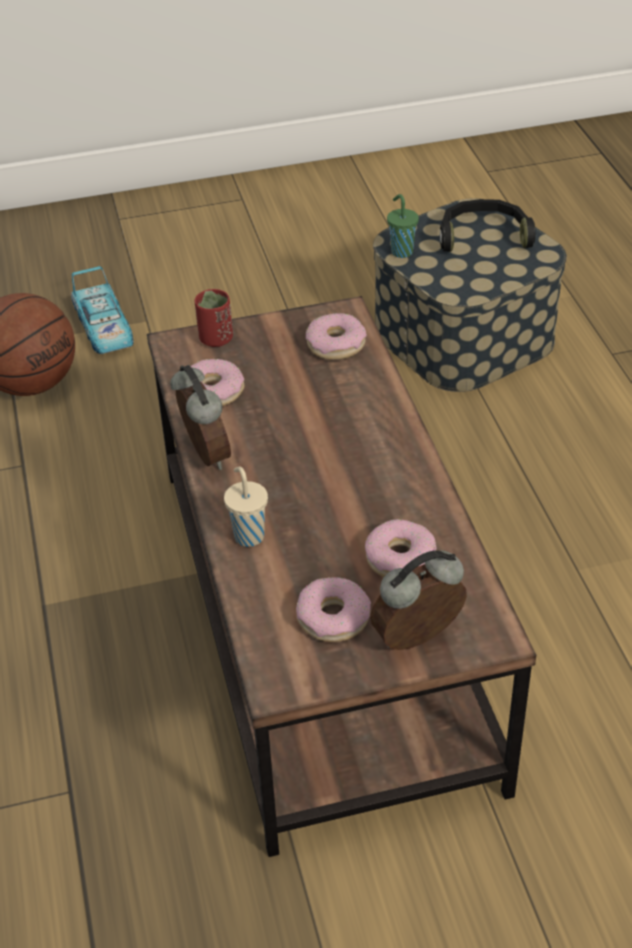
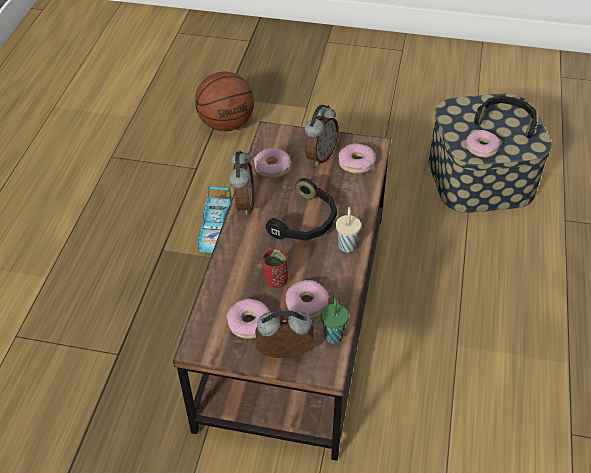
camera: 25 degrees right, 5 degrees up
(104, 328) = (282, 104): toy car -> toy car (216, 230)
(216, 339) = (293, 137): red cup -> red cup (275, 280)
(248, 535) = (236, 258): beige cup -> beige cup (347, 245)
(274, 352) = (319, 156): none -> alarm clock
(318, 447) = (306, 221): none -> black headphones
(401, 251) = (450, 115): green cup -> green cup (333, 335)
(473, 280) = (481, 148): none -> donut

